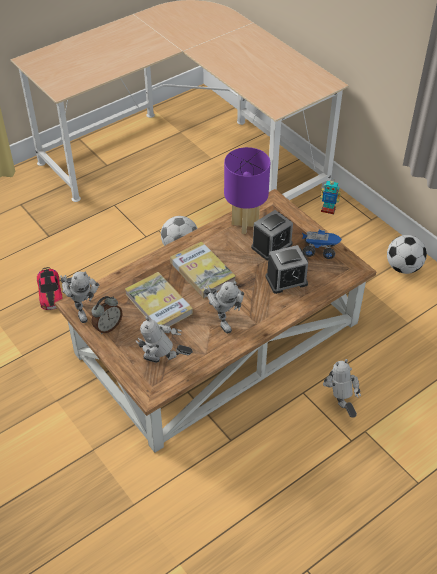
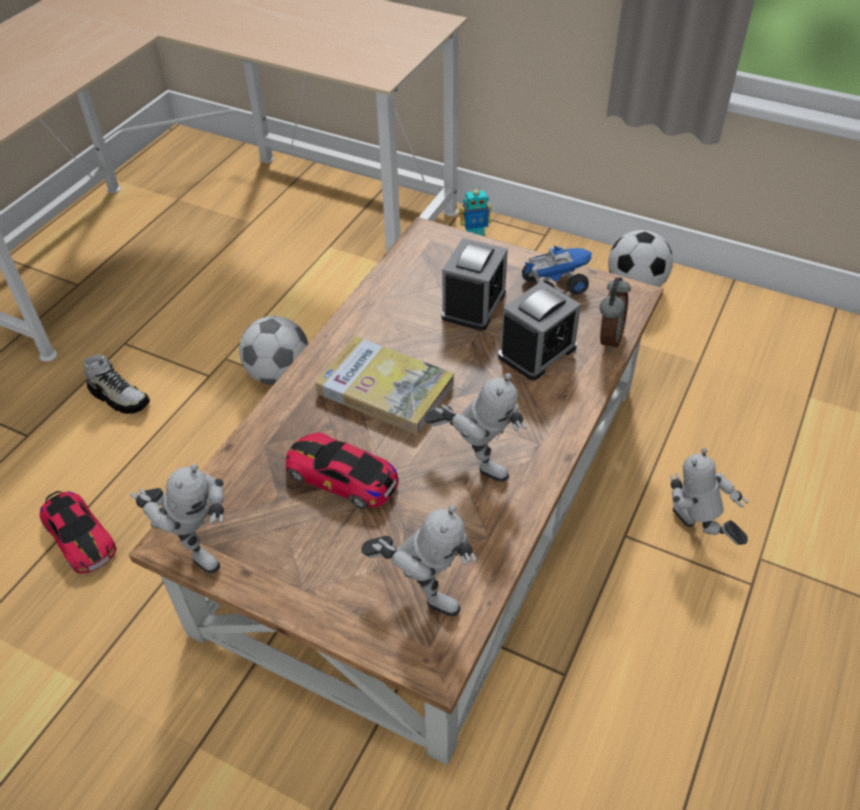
camera: 25 degrees left, 0 degrees up
(98, 232) = (119, 397): none -> shoe
(108, 327) = (268, 561): alarm clock -> alarm clock (608, 339)
(158, 304) = (341, 476): book -> toy car
(163, 363) = (422, 589): toy robot -> toy robot turned 135 degrees counterclockwise
(245, 224) = (407, 285): purple table lamp -> none

